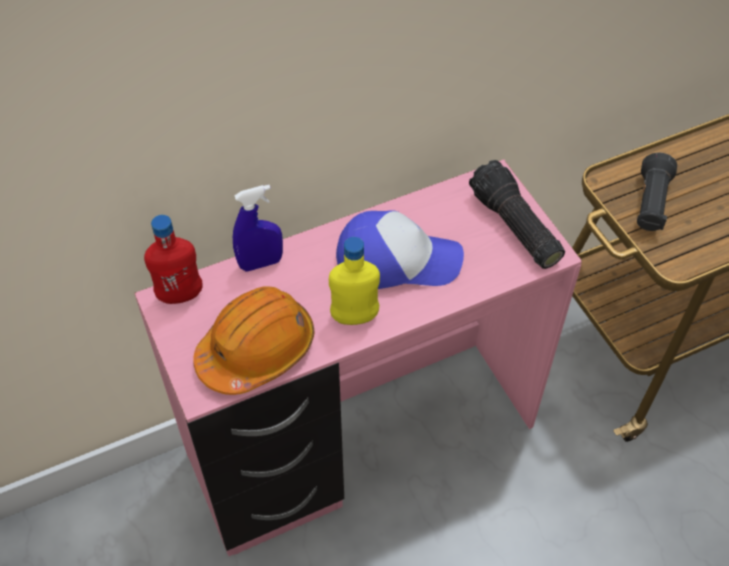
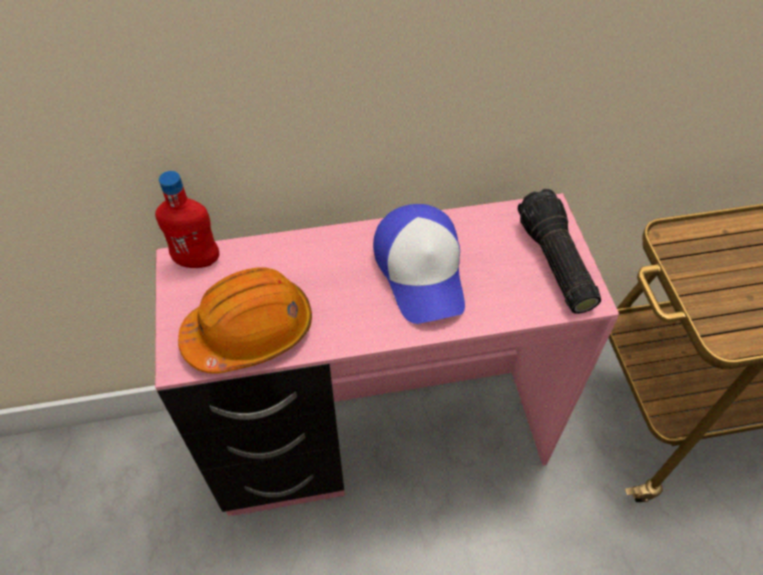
camera: 15 degrees right, 0 degrees up
(261, 263) = (285, 246): blue spray bottle -> none
(354, 317) = (359, 320): yellow bottle -> none
(397, 260) = (421, 271): cap -> cap turned 60 degrees clockwise
(650, 204) = (712, 271): black flashlight -> none

